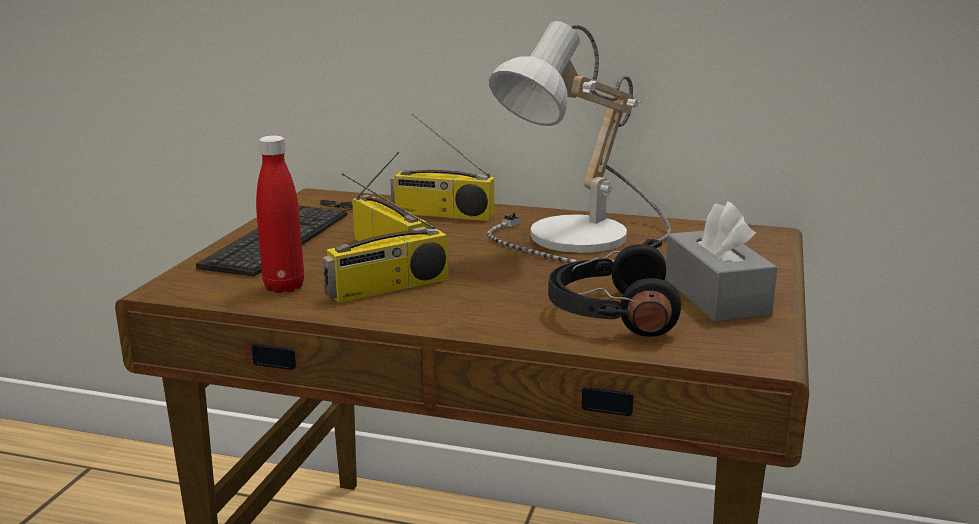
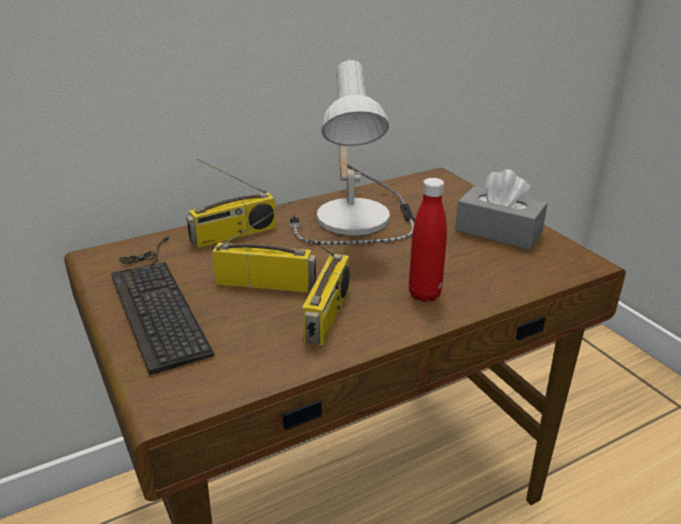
camera: 45 degrees left, 10 degrees up
(284, 287) = (256, 353): red bottle -> red bottle (424, 294)
(610, 313) = (478, 269): black headphones -> none

